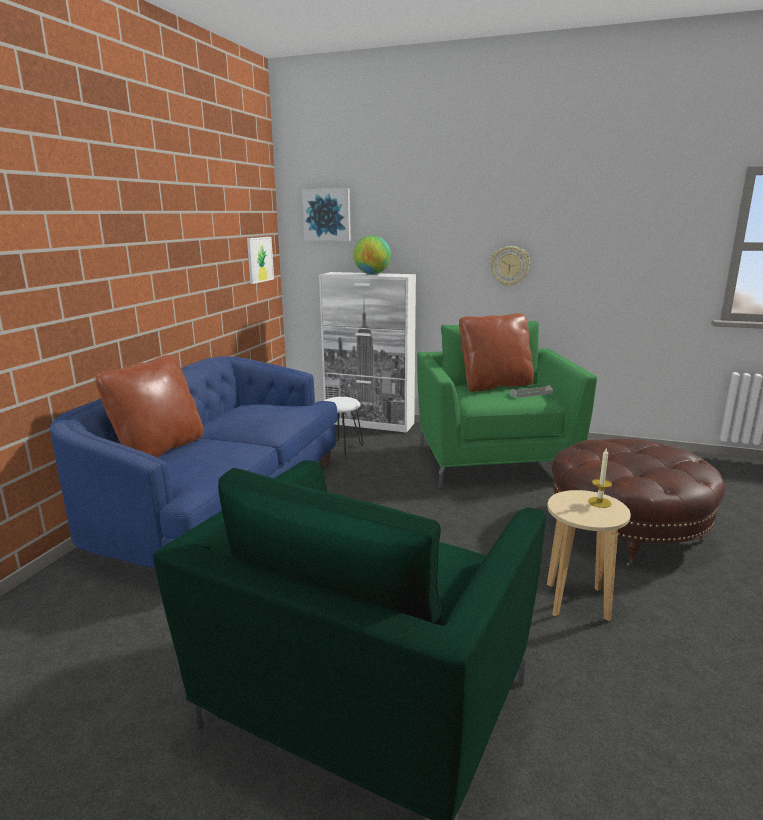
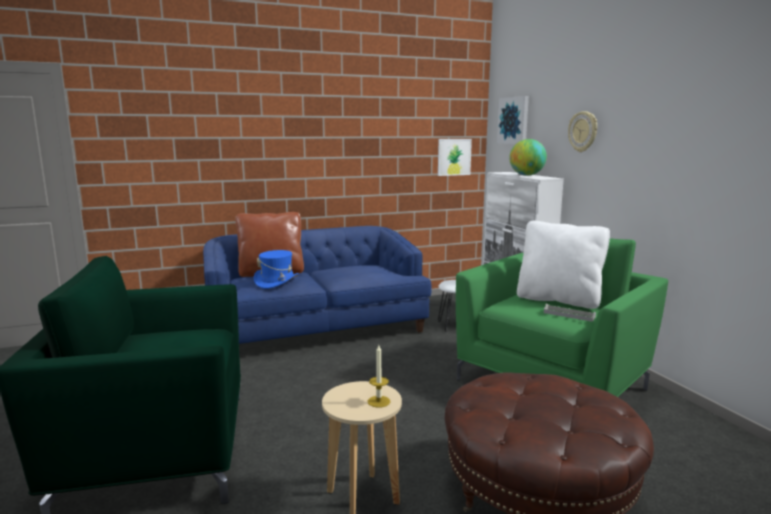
camera: 50 degrees right, 5 degrees down
(212, 455) = (277, 282): none -> blue hat
(495, 385) = (558, 300): brown pillow -> white pillow
(509, 266) = (642, 176): wall clock -> wall clock (583, 131)

